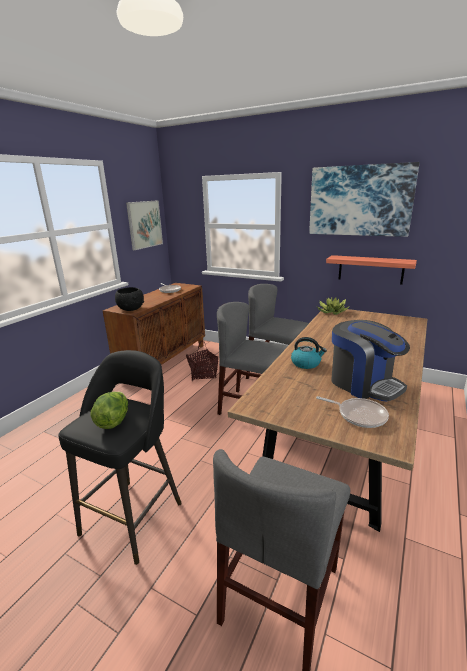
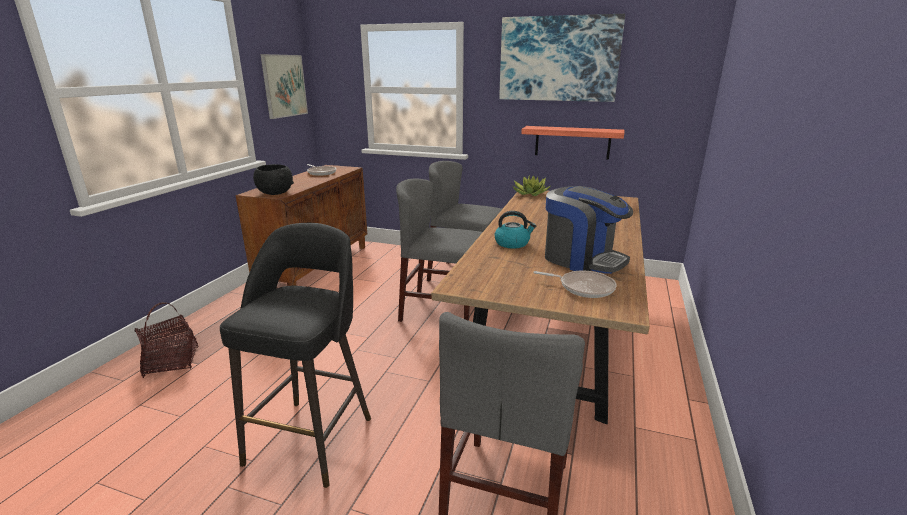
camera: 10 degrees left, 0 degrees up
(113, 421) = (291, 307): lettuce -> none
(203, 374) = (371, 279): basket -> basket (172, 361)

